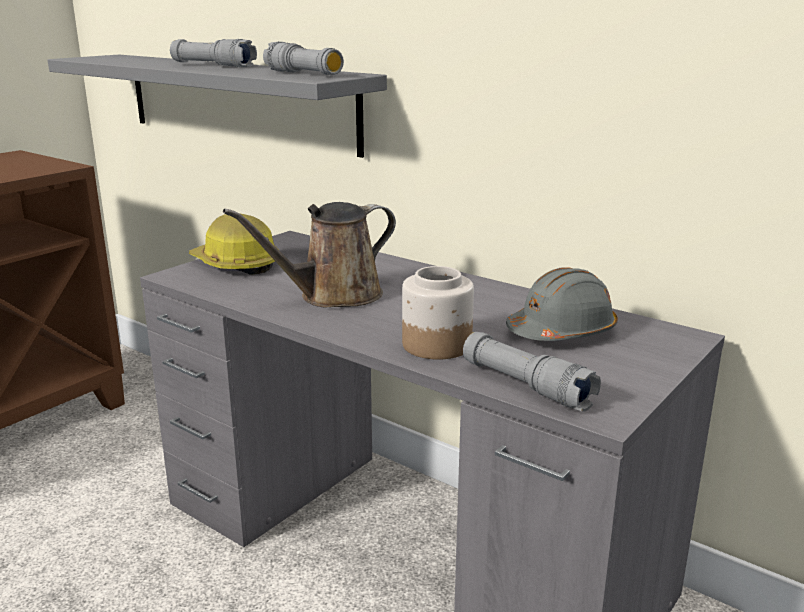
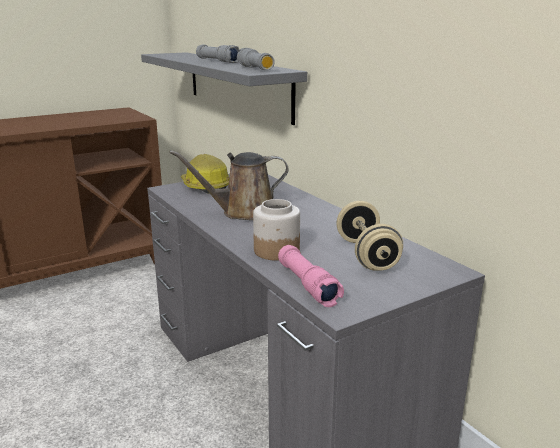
camera: 20 degrees right, 0 degrees up
(526, 386) = (307, 285): grey flashlight -> pink flashlight
(562, 332) = (366, 255): grey hard hat -> beige dumbbell

